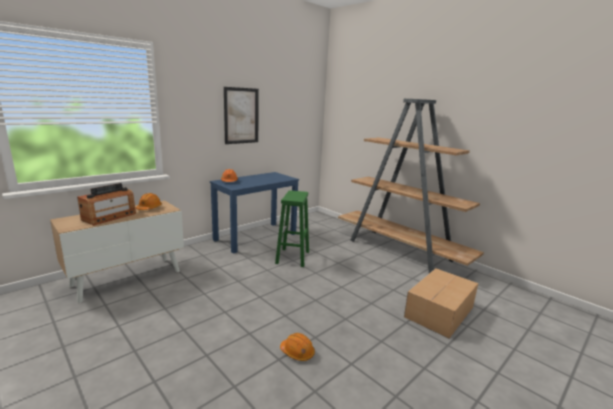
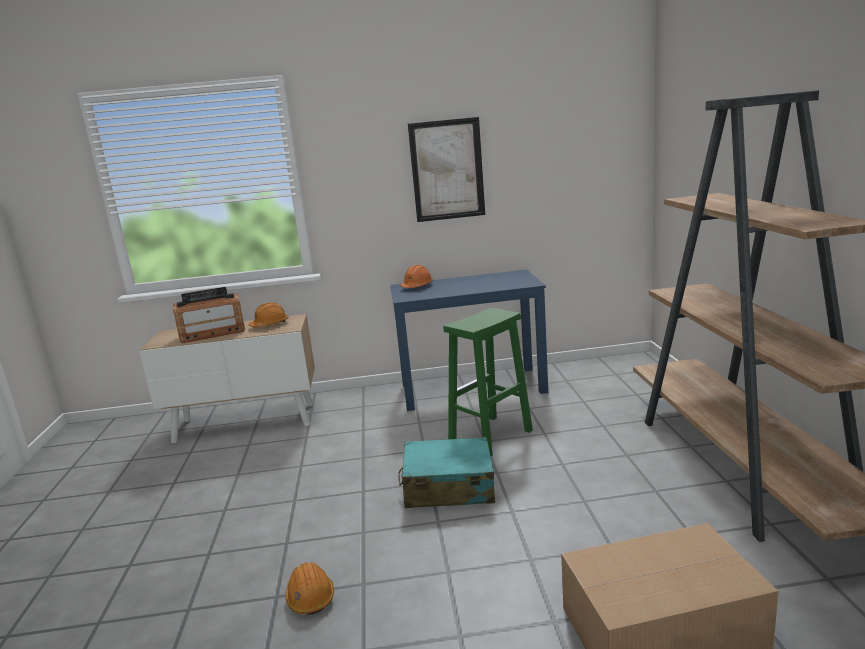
camera: 40 degrees right, 0 degrees up
(301, 284) = (448, 487): none -> turquoise suitcase

